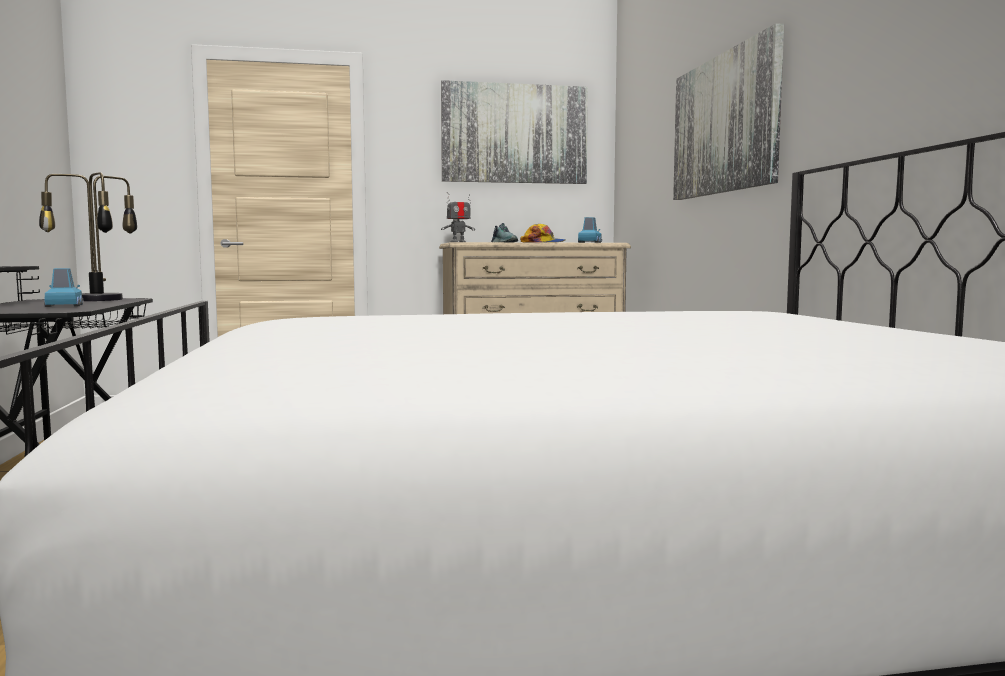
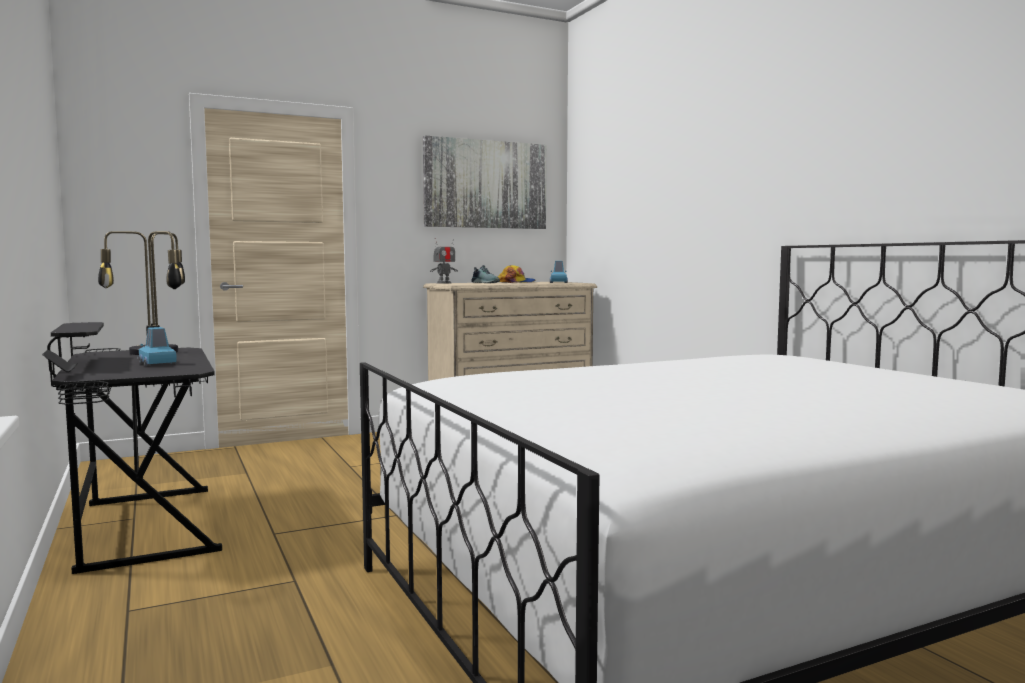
camera: 15 degrees left, 0 degrees up
(724, 124) = (701, 196): picture -> none

